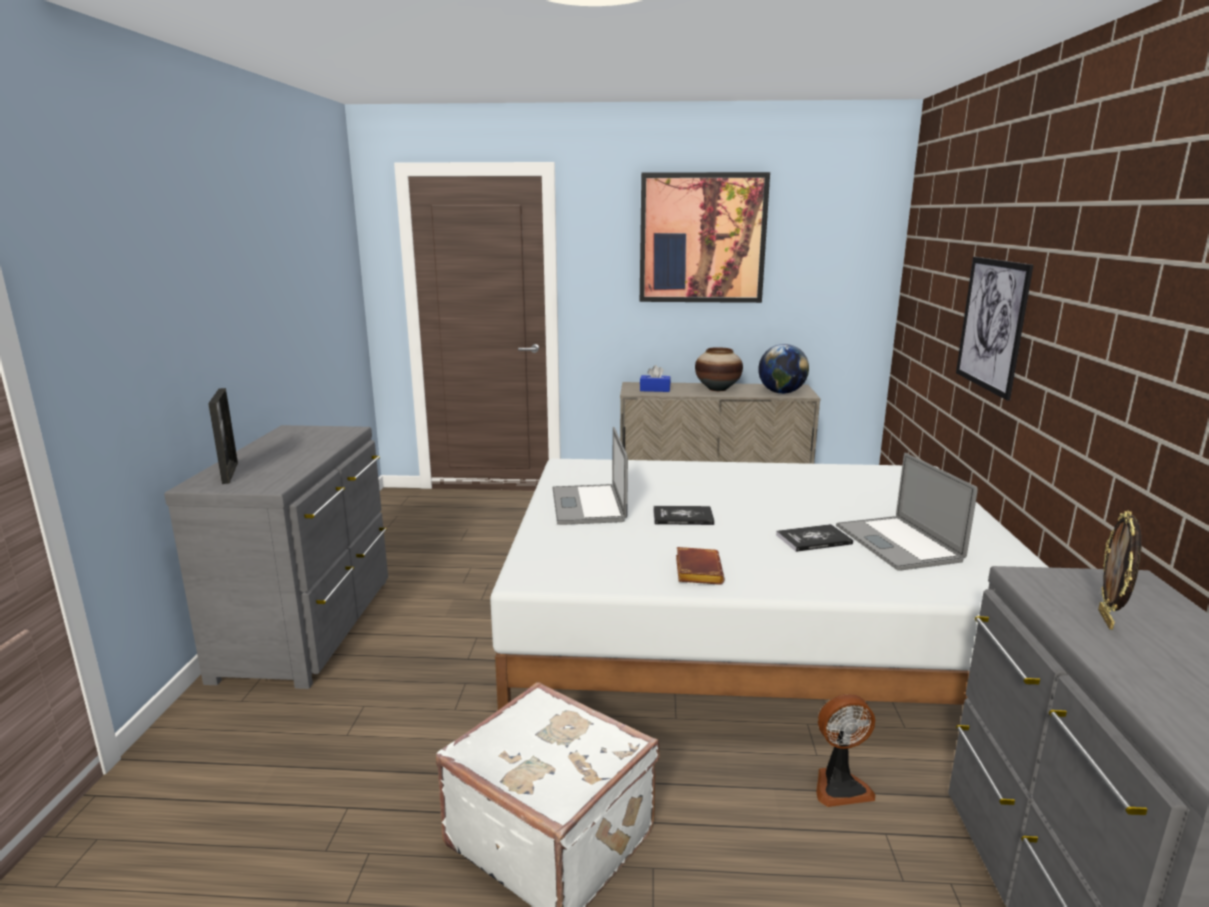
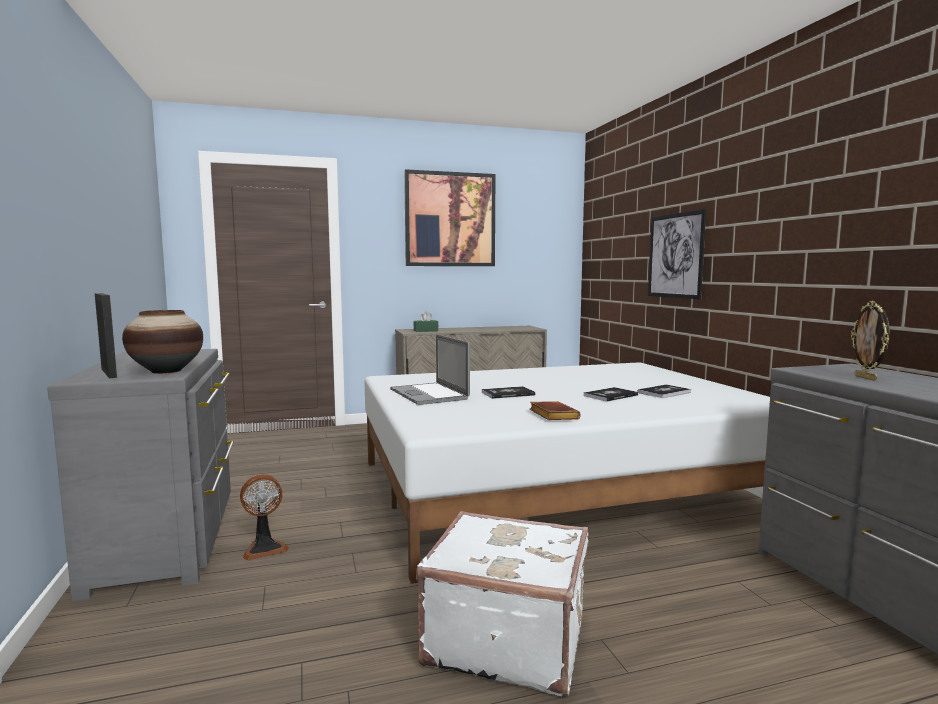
camera: 20 degrees left, 10 degrees down
(655, 389) = (425, 331): blue tissue box -> green tissue box
(717, 389) = (471, 329): vase -> vase (166, 371)
(781, 393) = (518, 328): globe -> none
(840, 786) = (687, 561): fan -> fan (264, 548)
(897, 543) = (664, 392): laptop -> book

